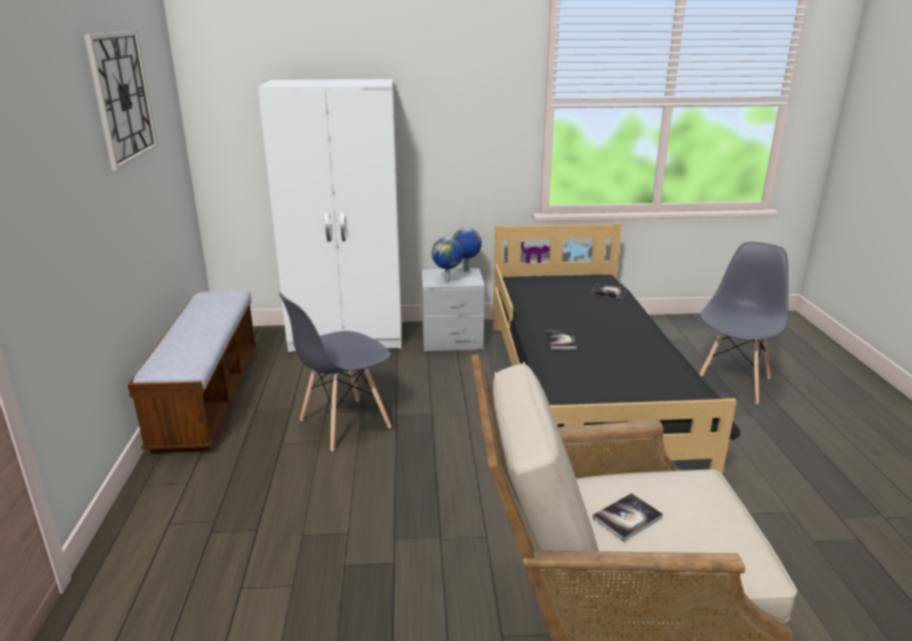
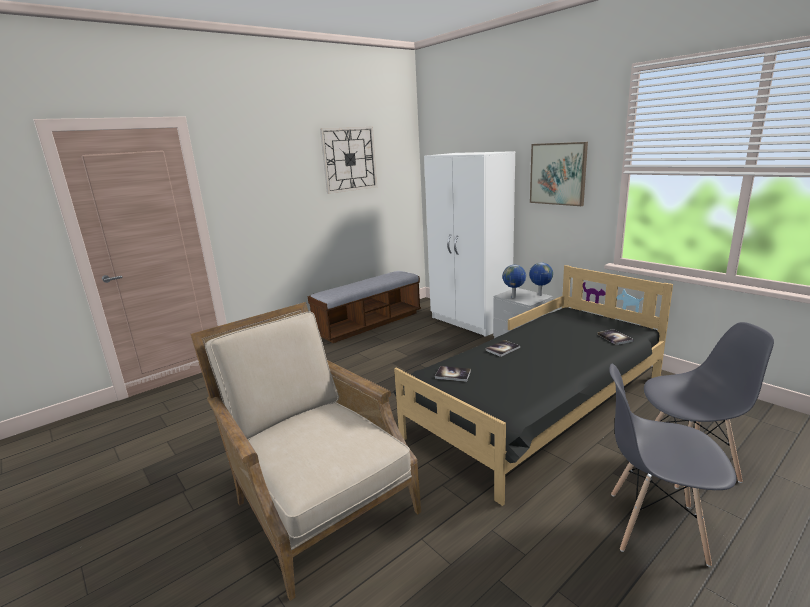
camera: 55 degrees right, 5 degrees down
(344, 424) = (392, 357): grey chair -> grey chair (655, 527)
(461, 109) = (558, 174): none -> picture
(627, 518) = (304, 427): book -> book (453, 374)

